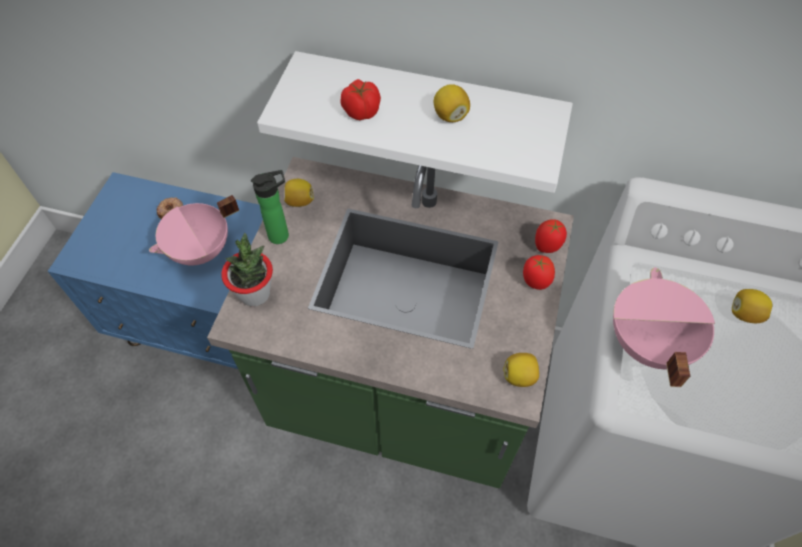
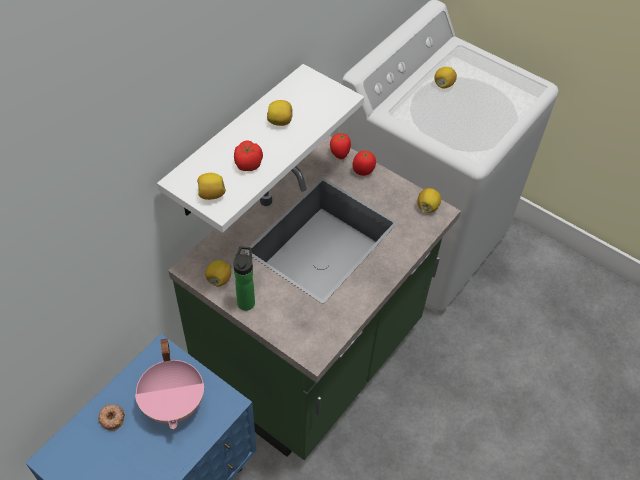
camera: 70 degrees left, 5 degrees down
(255, 293) = (293, 333): potted plant -> none
(298, 97) = (211, 194): none -> lemon
(646, 343) = (444, 132): pink cooking pot -> none

